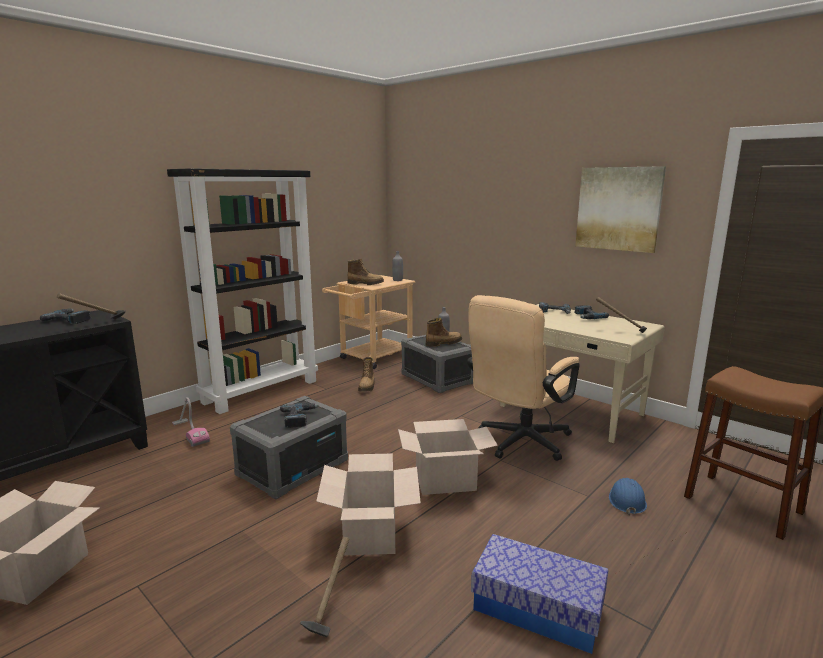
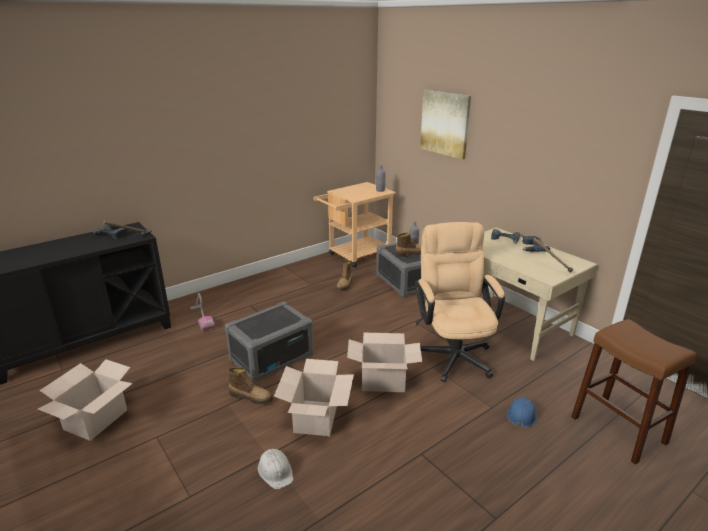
camera: 10 degrees right, 10 degrees up
(261, 391) = (260, 283): black bookcase -> none
(299, 418) = (276, 322): power drill -> none
(329, 609) = (275, 471): hammer -> white hard hat
(365, 284) = (350, 194): boot -> boot (251, 397)
(519, 443) = (453, 353): beige office chair -> beige office chair turned 120 degrees clockwise
(537, 608) = (417, 490): storage box -> none
(618, 209) = (569, 154): picture -> picture (445, 123)

